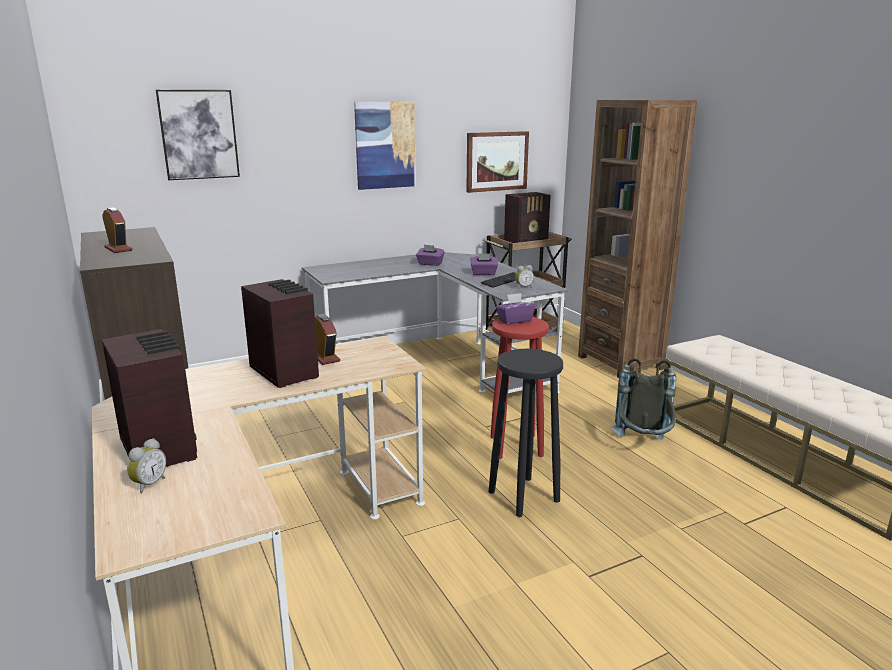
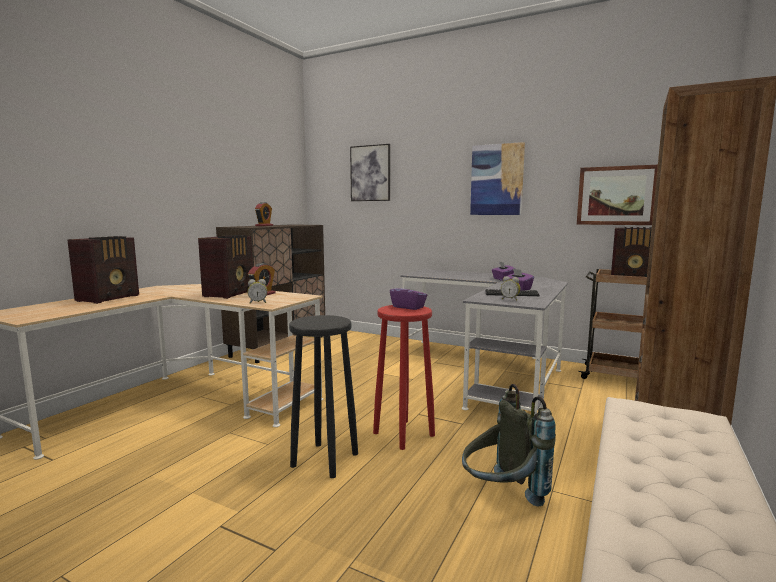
camera: 55 degrees right, 10 degrees down
(148, 484) = (65, 304): alarm clock -> alarm clock (258, 302)

